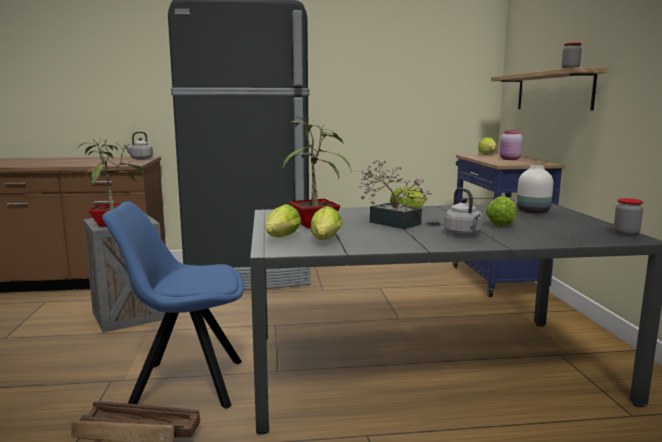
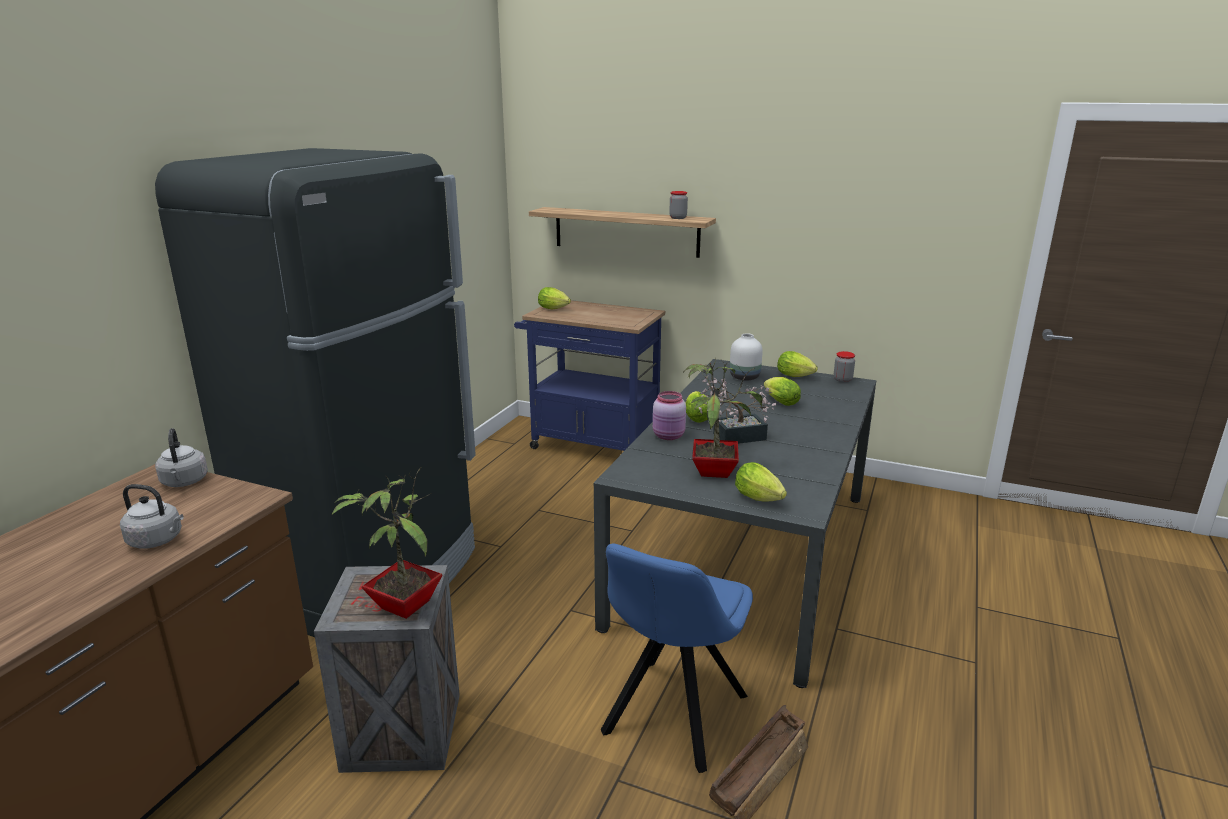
camera: 60 degrees left, 10 degrees up
(325, 241) = (787, 483): lettuce -> lettuce (796, 376)
(463, 234) = (804, 425): grey kettle -> grey kettle (158, 540)
(510, 159) = (602, 313): pink jar -> pink jar (669, 436)

